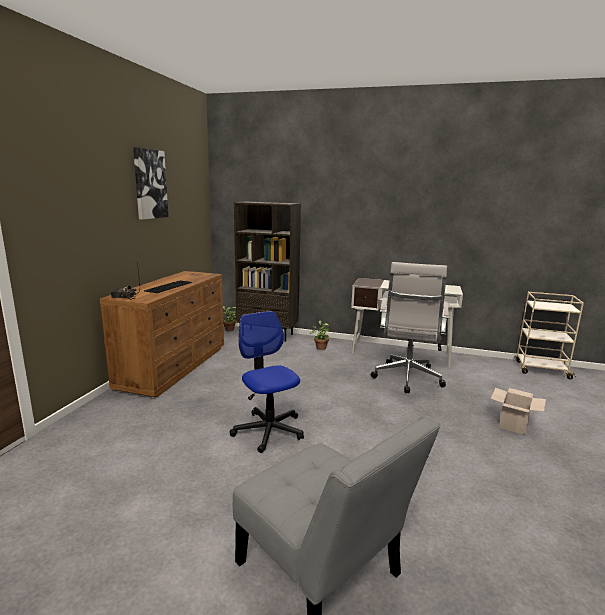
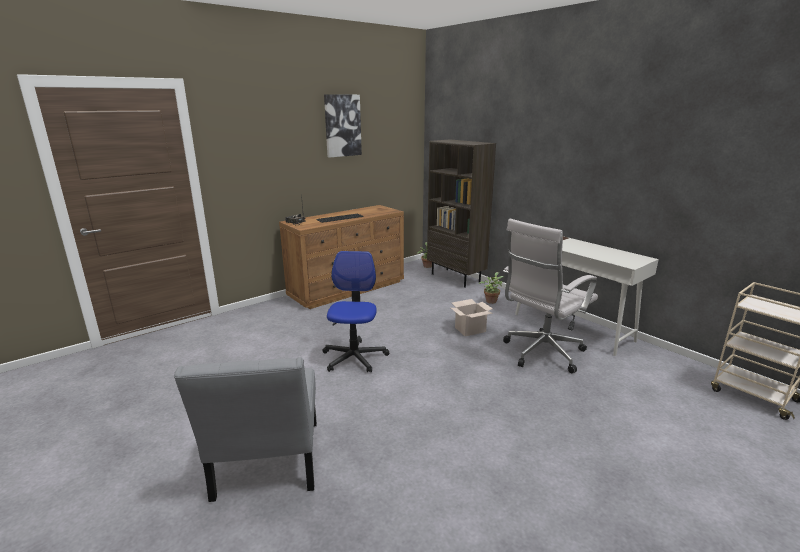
camera: 35 degrees right, 5 degrees up
(513, 424) = (601, 435): cardboard box -> cardboard box (470, 329)

